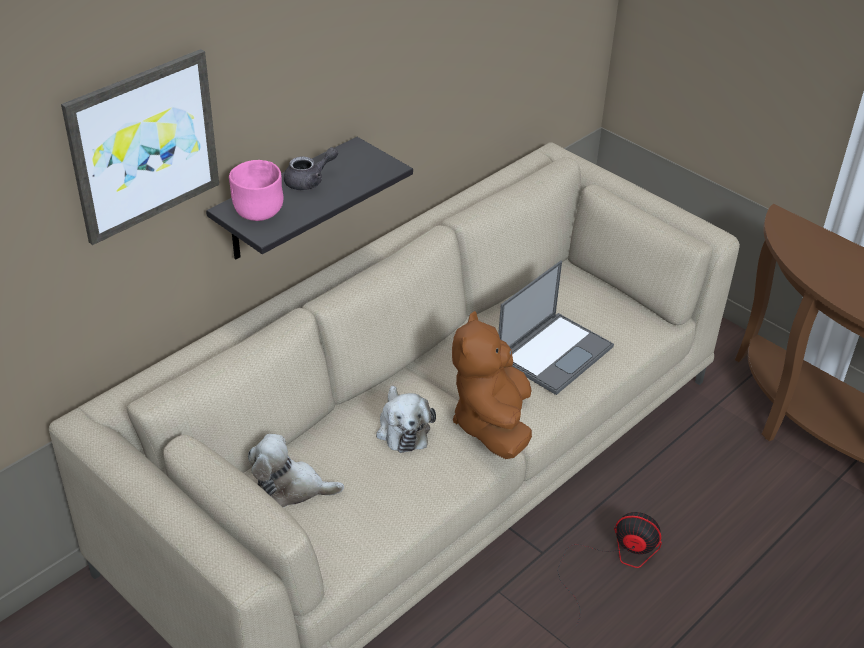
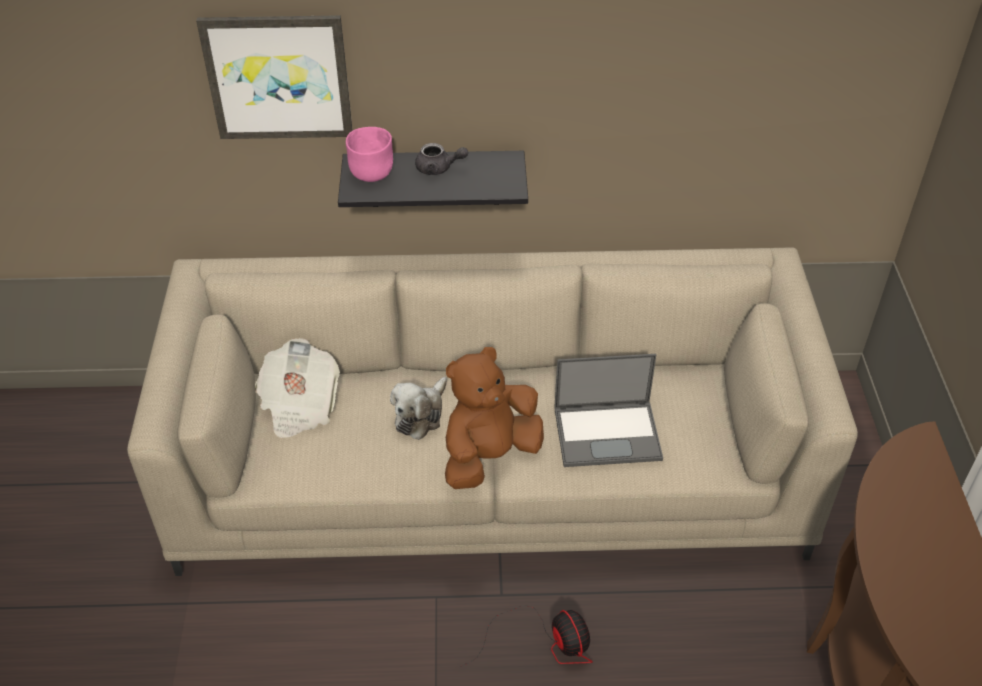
camera: 45 degrees right, 5 degrees up
(290, 488) = (299, 405): plush toy -> newspaper

